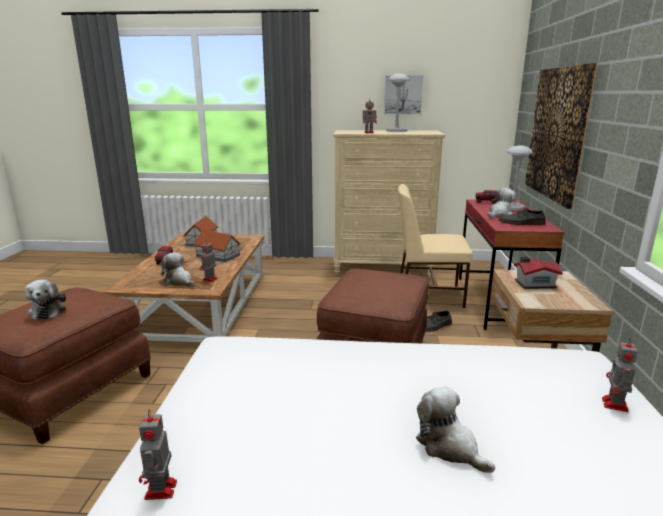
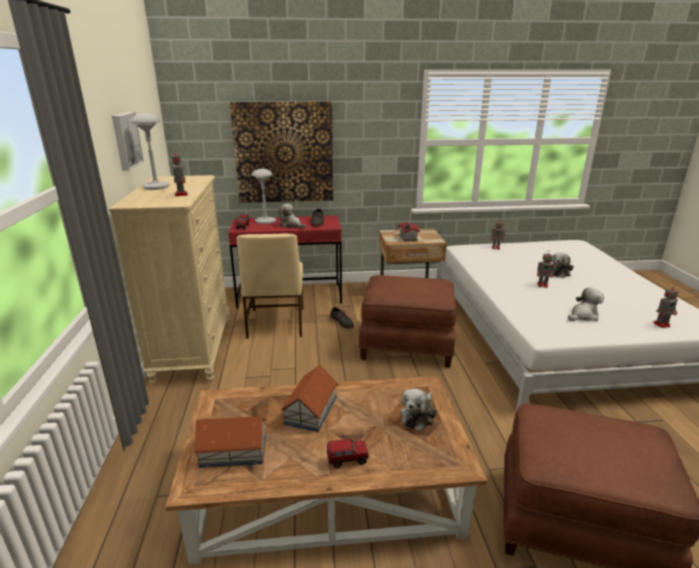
camera: 100 degrees left, 5 degrees up
(48, 310) = (605, 446): plush toy -> plush toy (583, 315)
(209, 279) = (401, 393): toy robot -> toy robot (543, 285)

